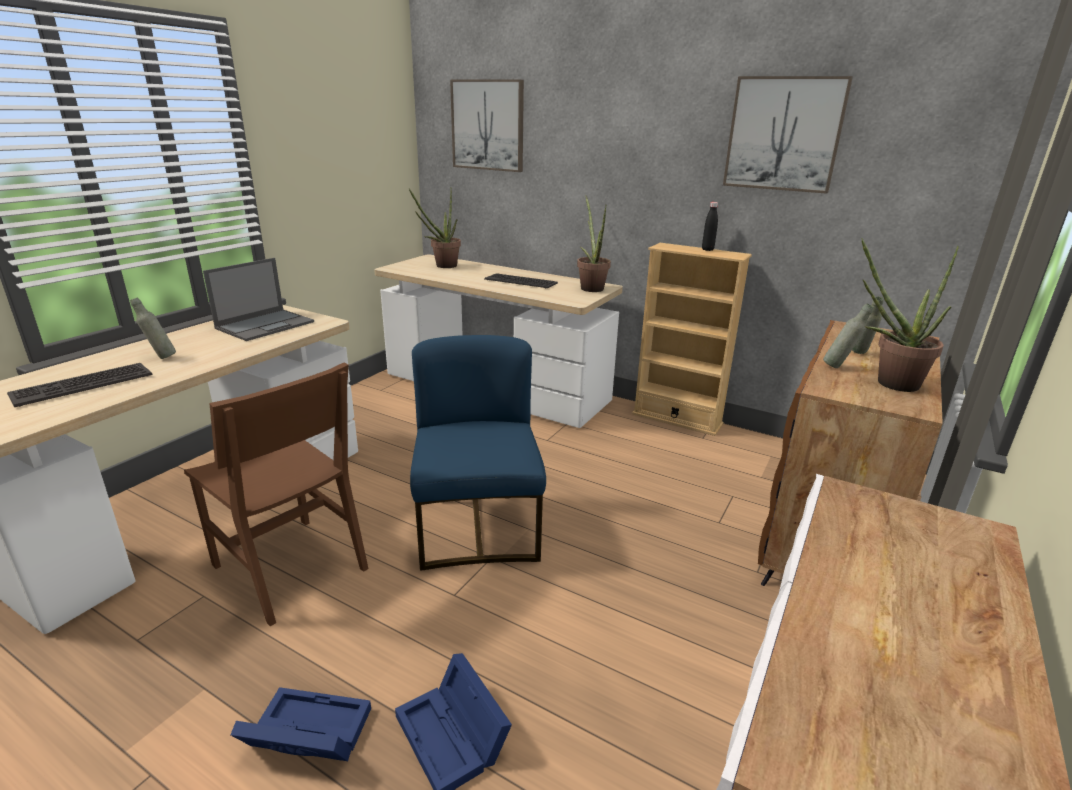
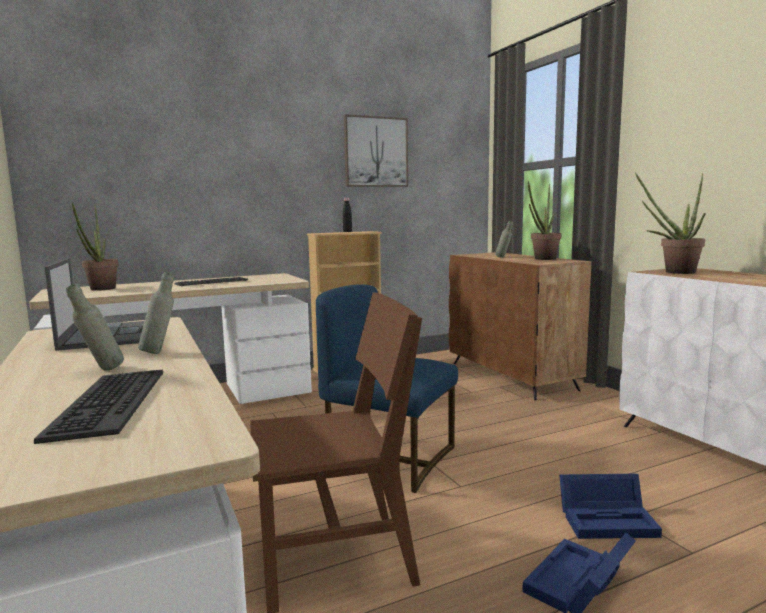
camera: 55 degrees left, 15 degrees down
(488, 125) = (118, 146): picture -> none
(590, 287) = (271, 276): potted plant -> potted plant (673, 272)
(839, 367) = (515, 260): grey bottle -> grey bottle (160, 352)

